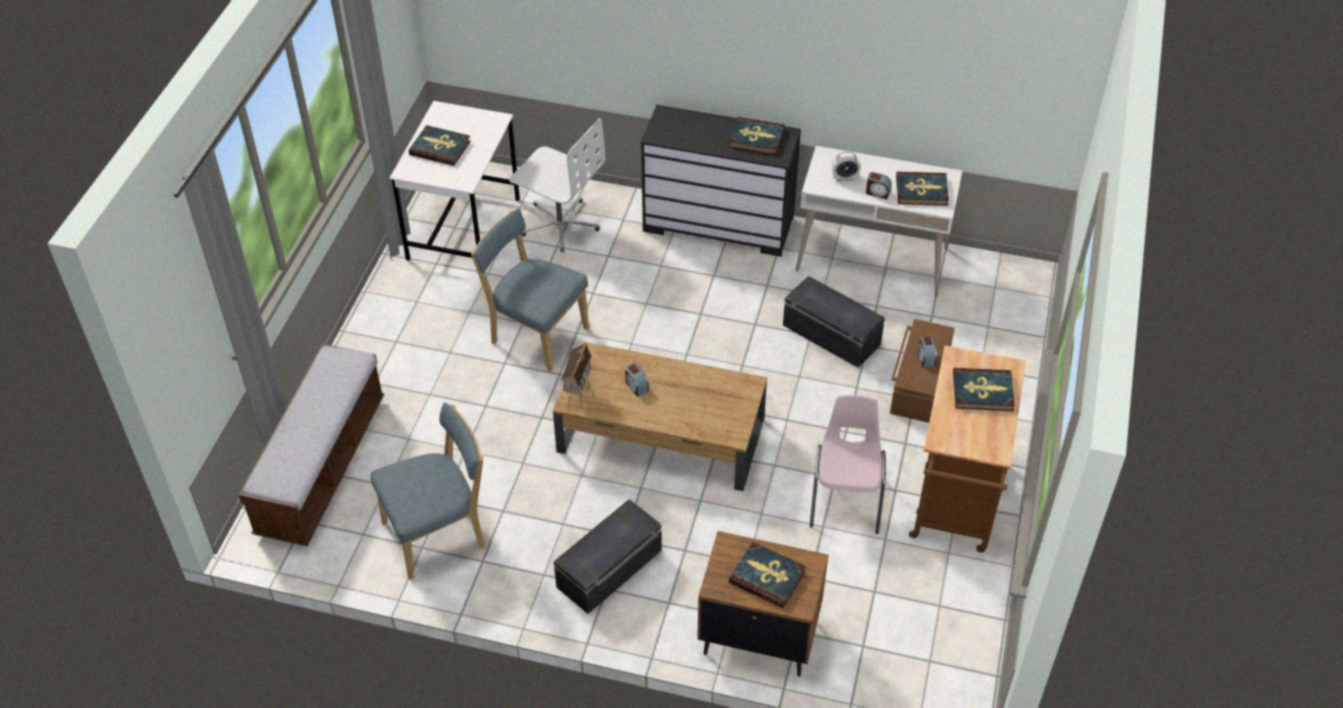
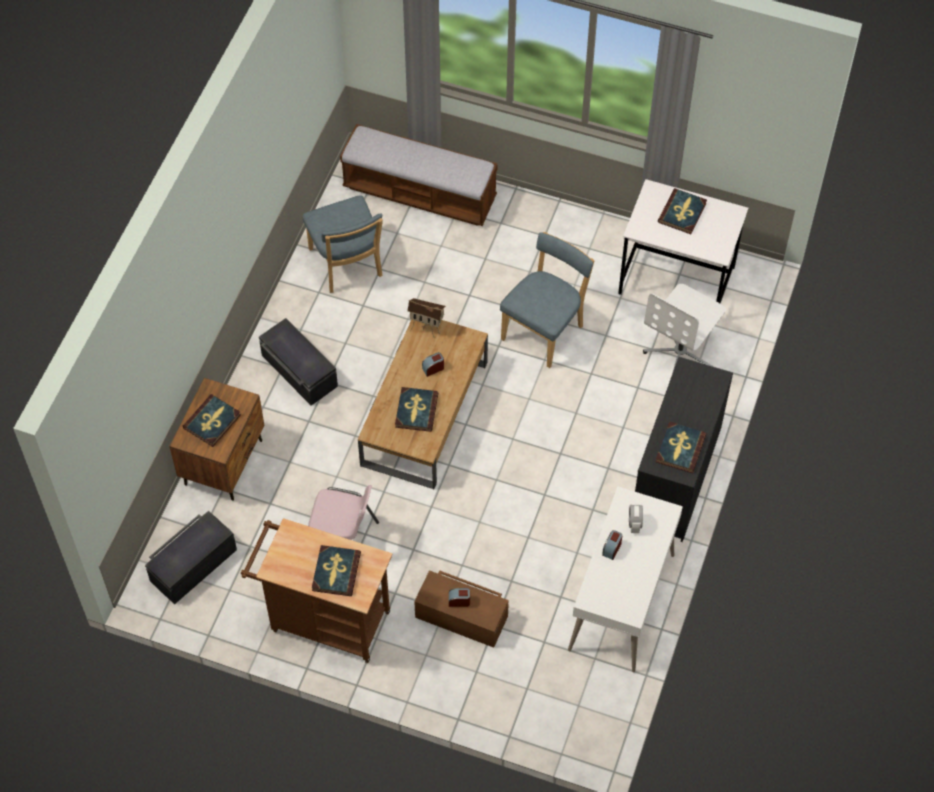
camera: 95 degrees right, 10 degrees up
(830, 335) = (525, 553): black storage box -> black storage box (192, 565)
(921, 191) = (612, 587): book -> book (416, 410)

